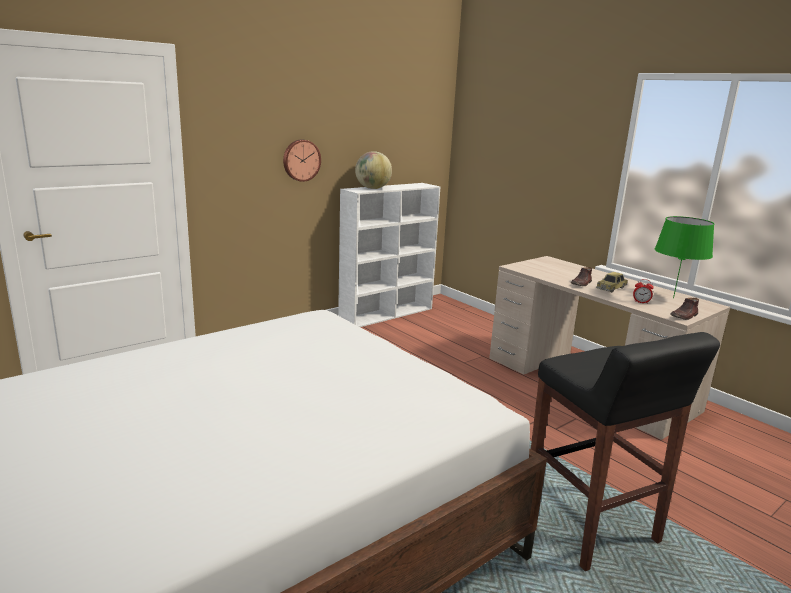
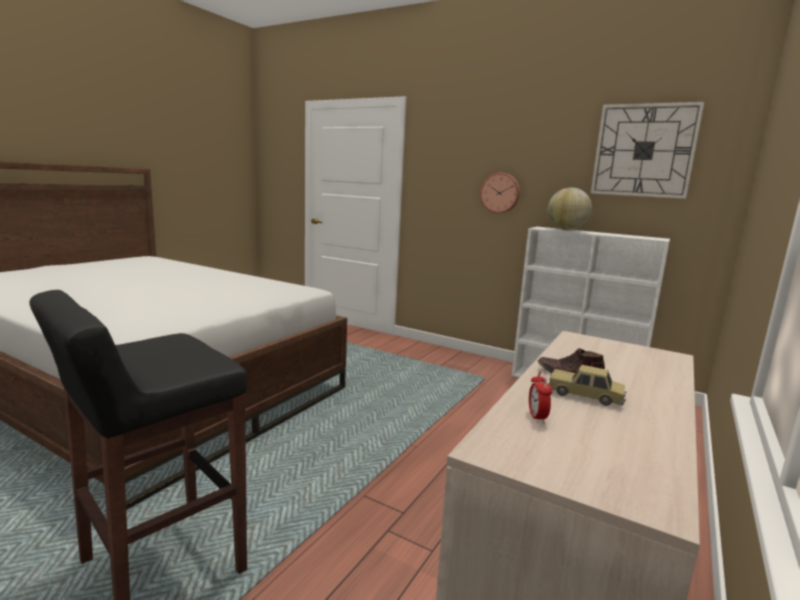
camera: 70 degrees right, 5 degrees down
(400, 116) = (643, 150): none -> wall clock
(673, 298) = (631, 455): green table lamp -> none
(684, 316) = (504, 457): brown shoe -> none

